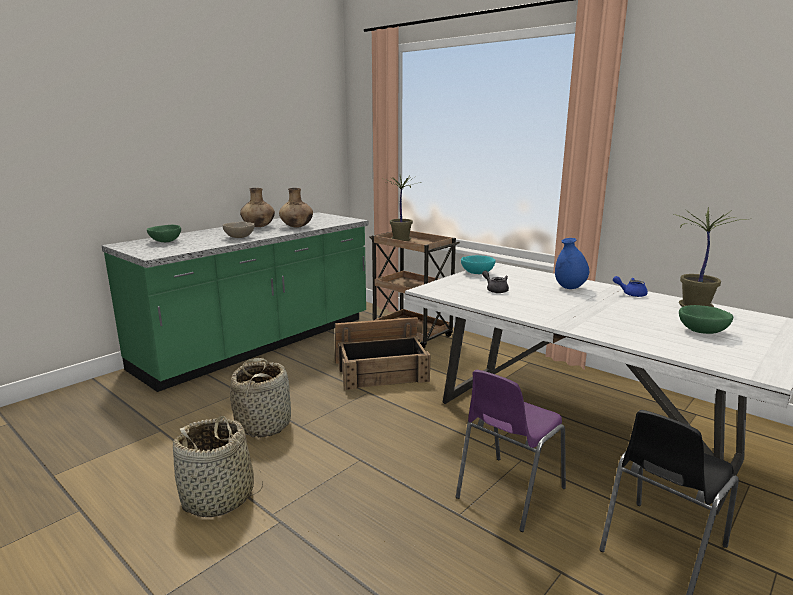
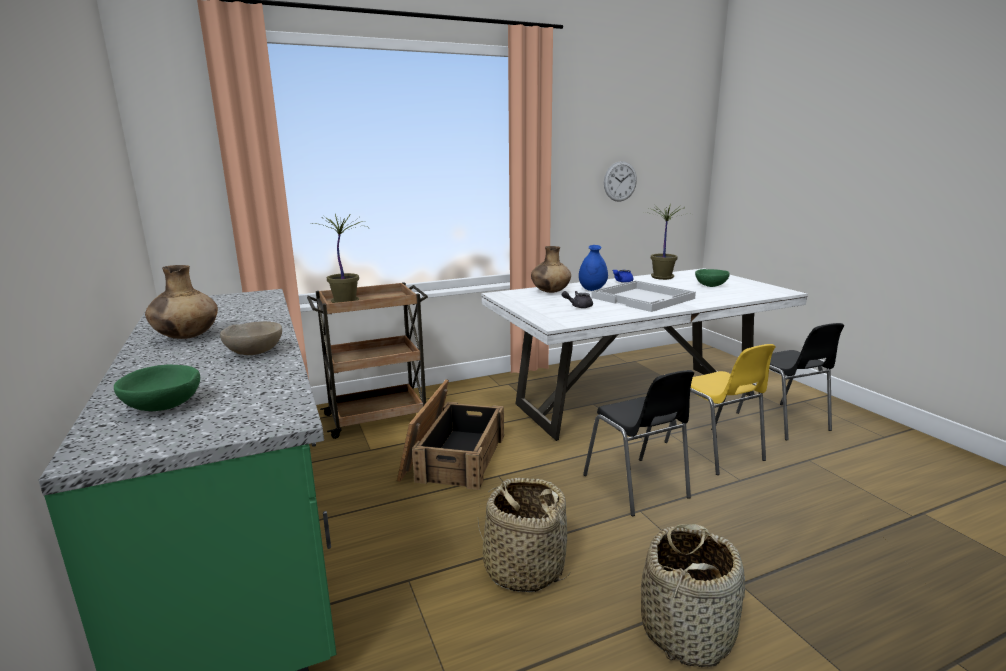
camera: 65 degrees left, 0 degrees up
(296, 227) = (246, 319): brown vase -> brown vase (550, 292)
(396, 453) = (637, 487): none -> black chair
(477, 273) = (517, 302): turquoise bowl -> none
(508, 493) = (715, 452): purple chair -> yellow chair
(570, 307) = (643, 298): none -> white tray
(734, 174) = (620, 181): none -> wall clock

